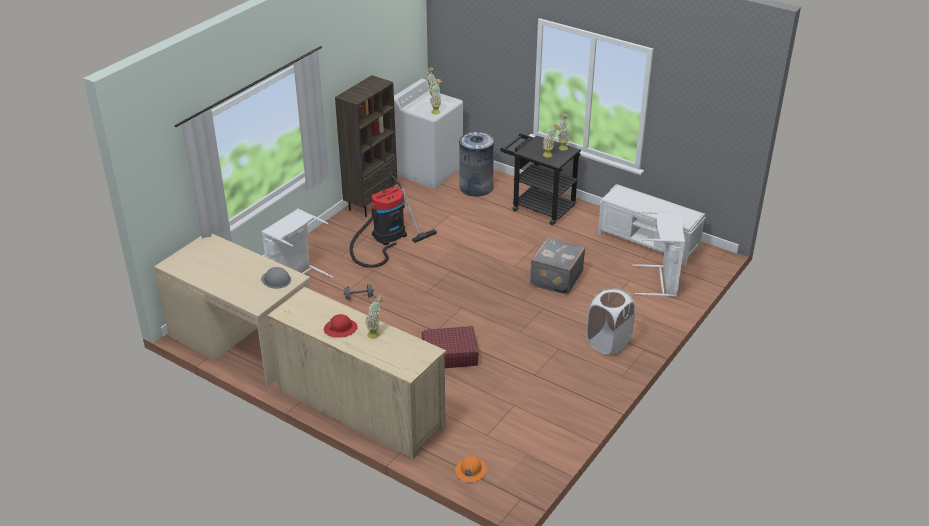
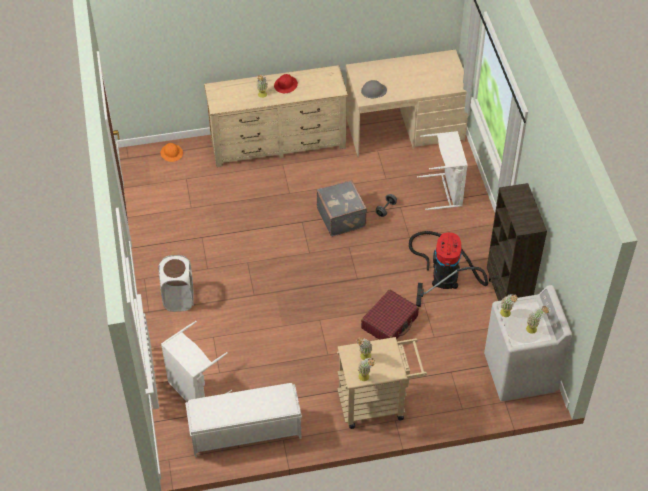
camera: 135 degrees right, 15 degrees up
(449, 355) = (271, 212): red suitcase -> red suitcase (389, 322)
(476, 187) = (455, 385): grey trash can -> none
(538, 207) = (377, 403): black cart -> beige cart
(555, 278) = (275, 330): grey suitcase -> grey suitcase (342, 217)

